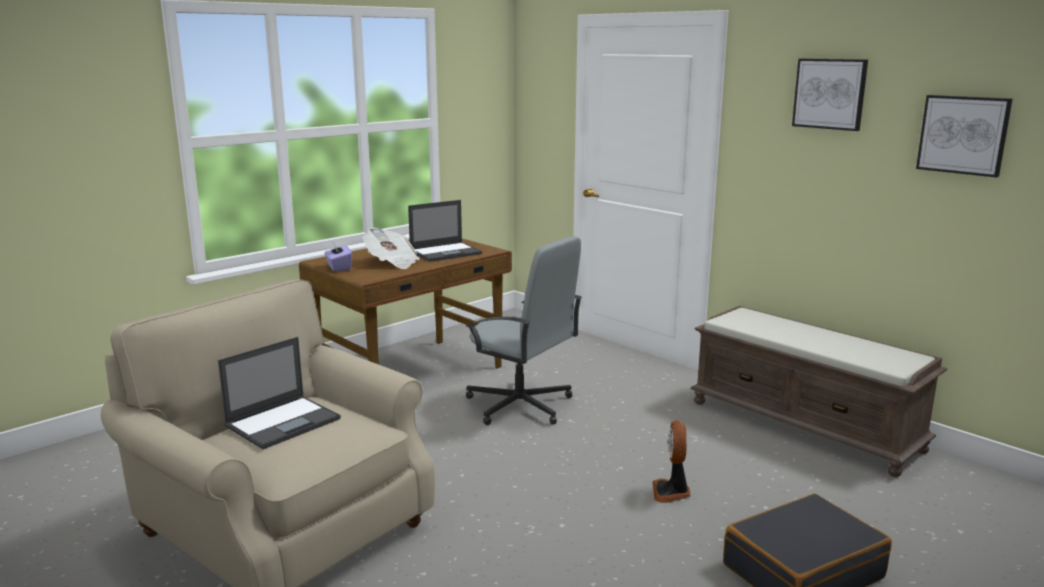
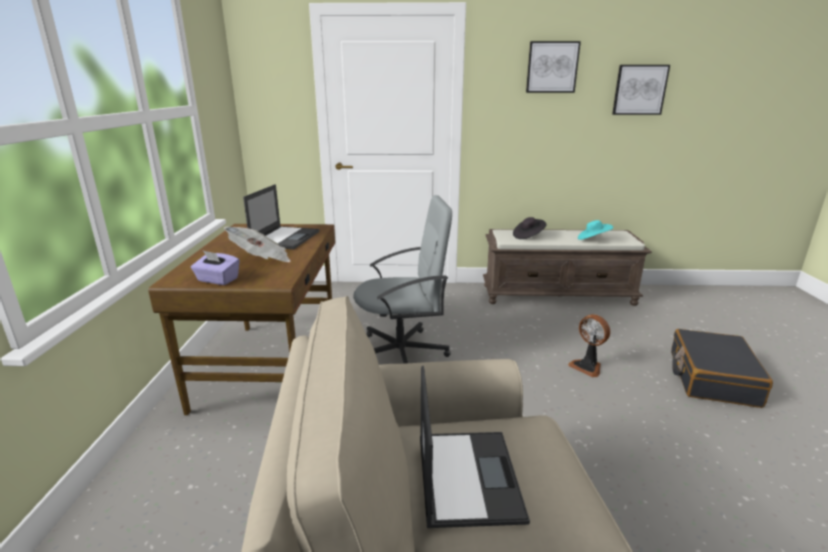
camera: 45 degrees left, 5 degrees up
(763, 324) = (528, 236): none -> black hat
(842, 351) = (593, 239): none -> turquoise hat

